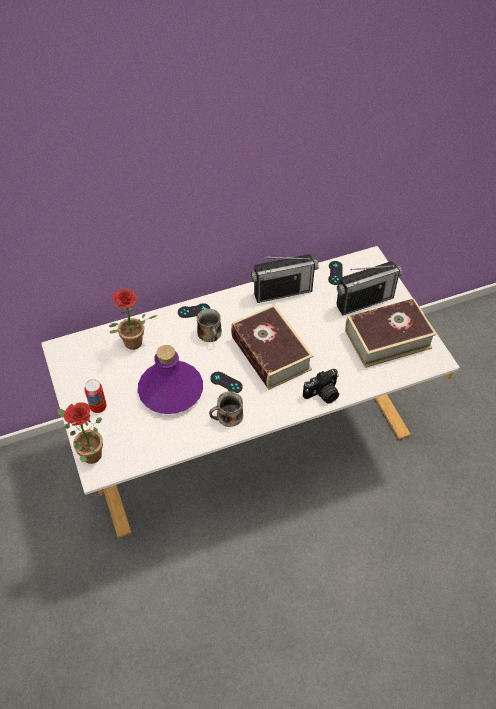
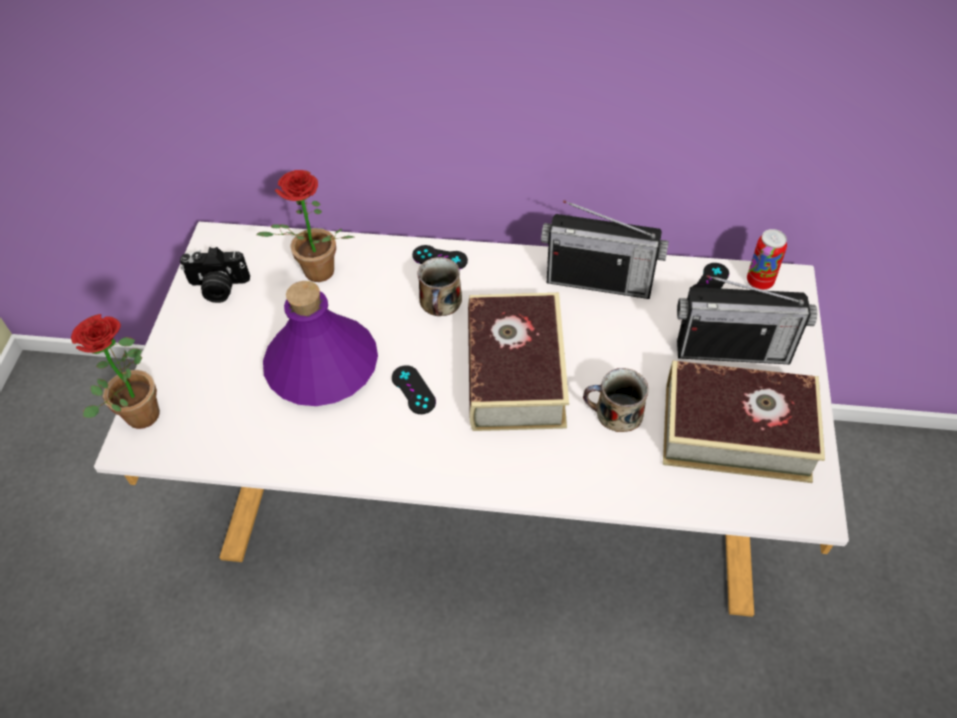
camera: 30 degrees right, 0 degrees up
(98, 407) = (203, 346): can -> can (759, 282)
(228, 416) = (379, 446): mug -> mug (616, 413)
(322, 394) = (559, 479): camera -> camera (218, 288)

